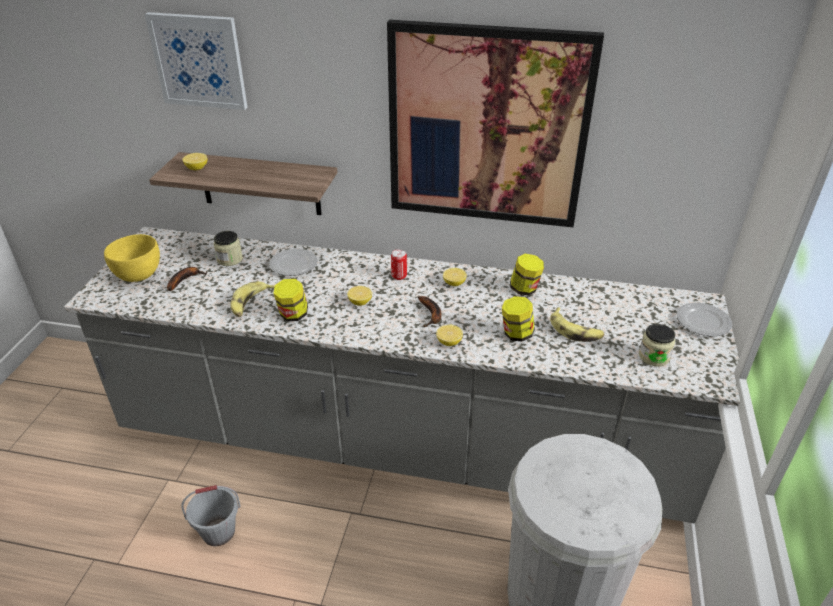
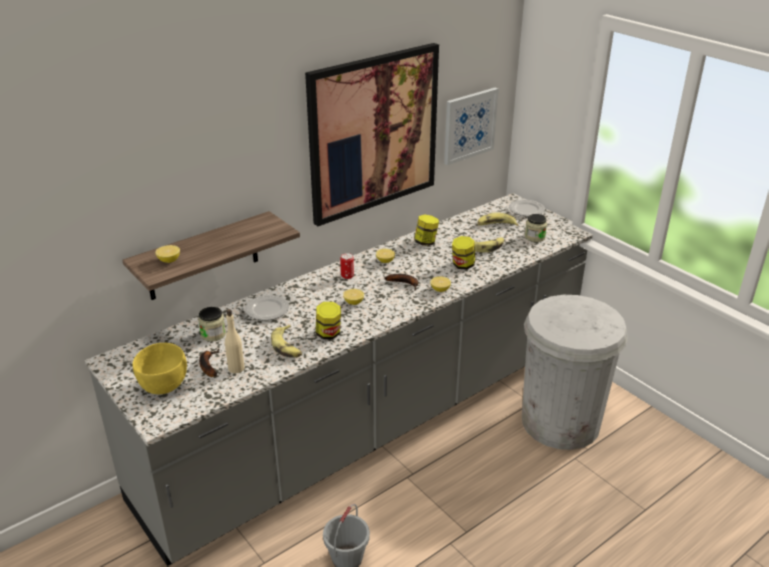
camera: 50 degrees left, 5 degrees down
(193, 295) = (236, 368): none -> beige bottle
(199, 61) = (146, 159): picture -> picture (469, 125)
(632, 316) = (496, 225): none -> banana

